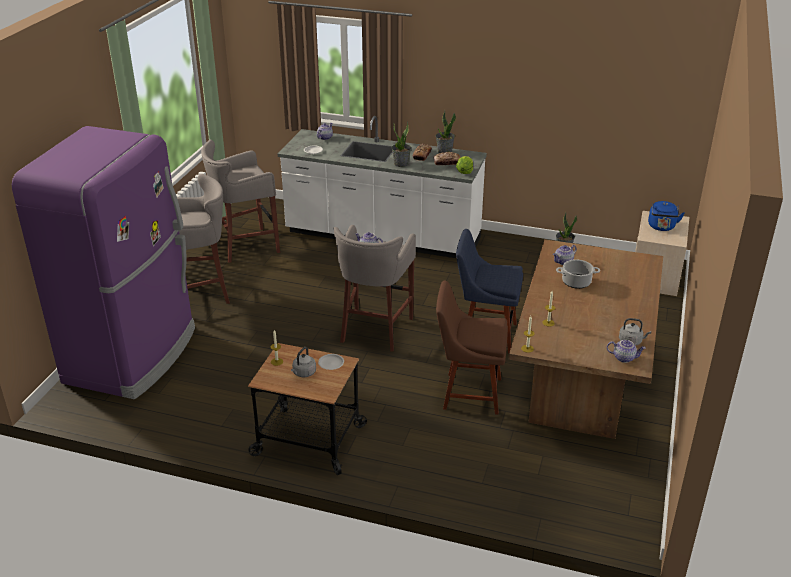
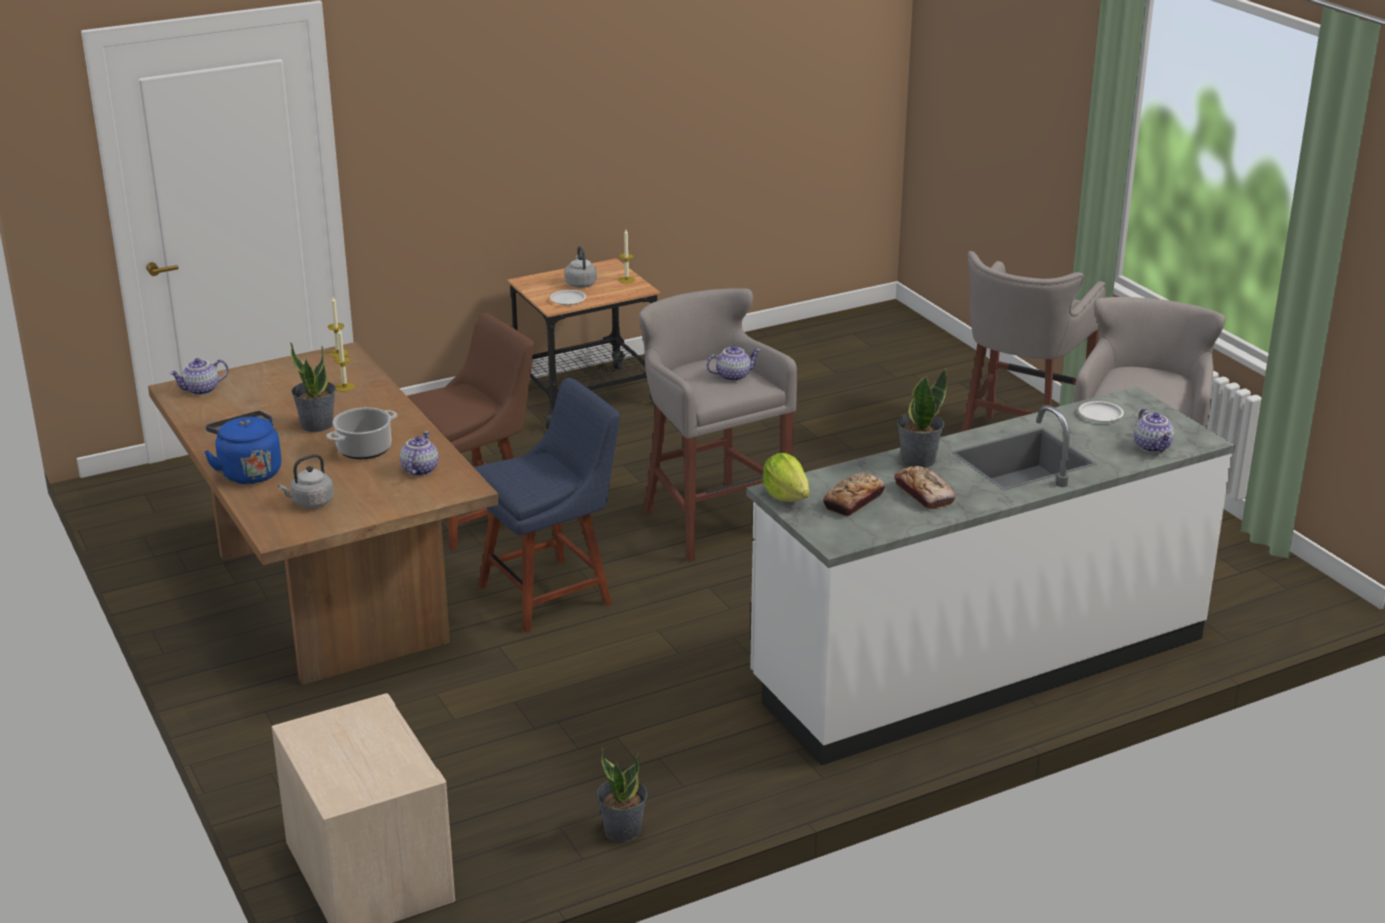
camera: 135 degrees right, 5 degrees down
(133, 355) = (922, 369): purple fridge -> none
(444, 152) = (902, 521): potted plant -> potted plant (317, 424)
(631, 341) = (207, 410): grey kettle -> grey kettle (310, 503)
(662, 227) = (362, 751): blue kettle -> blue kettle (248, 472)

